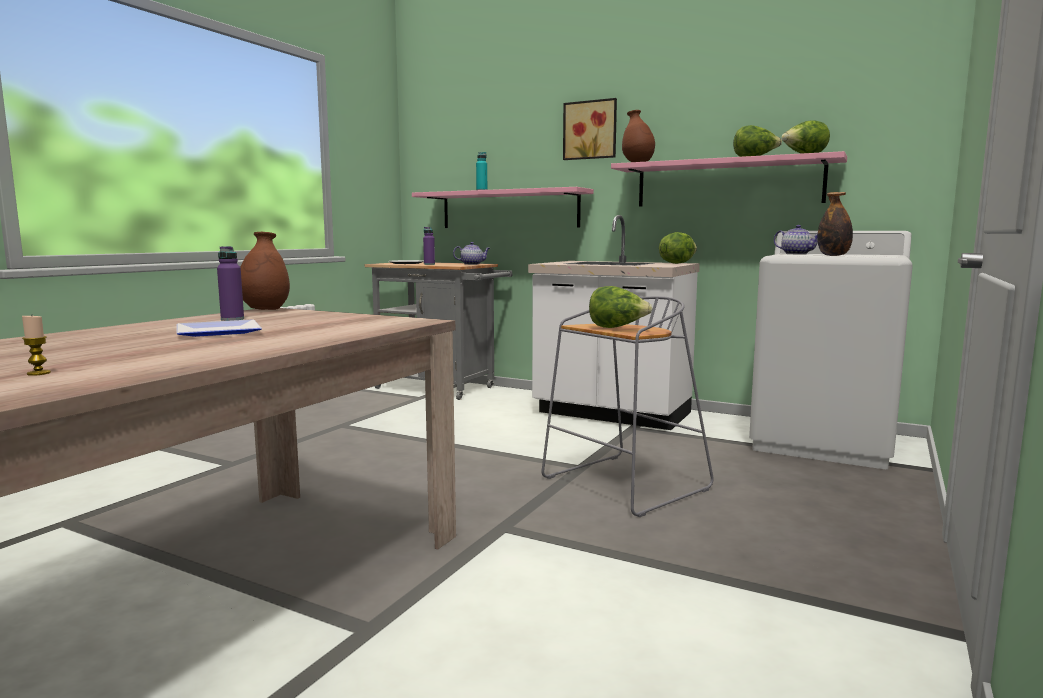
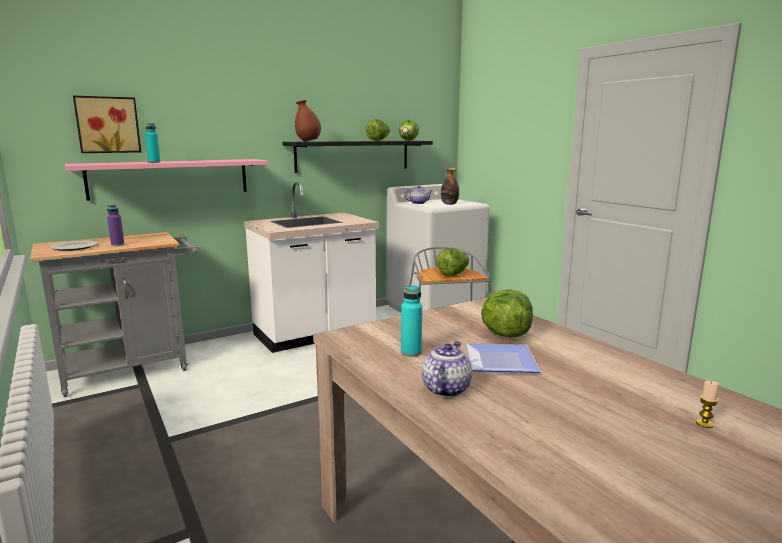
camera: 60 degrees left, 5 degrees up
(232, 319) = (411, 352): purple bottle -> turquoise bottle
(265, 310) = (347, 337): brown vase -> none
(472, 264) = (156, 237): teapot -> teapot (445, 389)
(590, 130) = (249, 108): picture -> picture (108, 125)
(676, 263) = (341, 215): lettuce -> lettuce (505, 334)
(727, 183) = (353, 155): pink shelf -> black shelf

